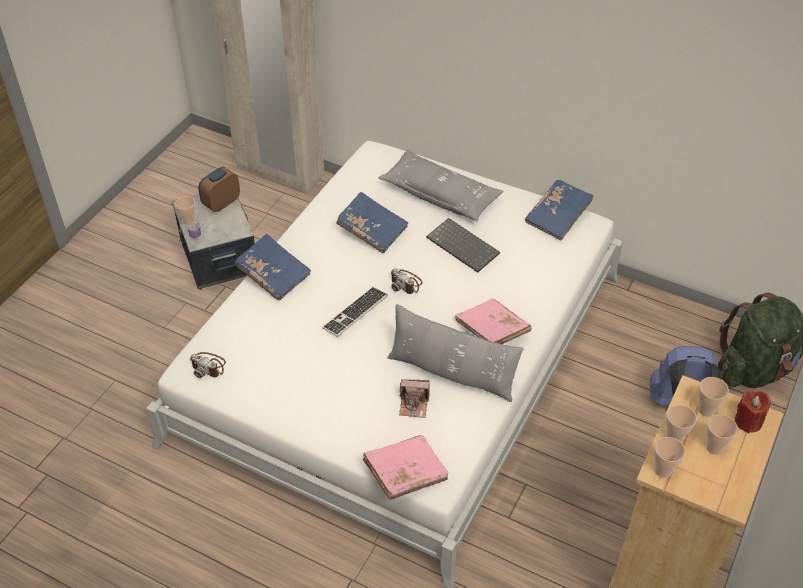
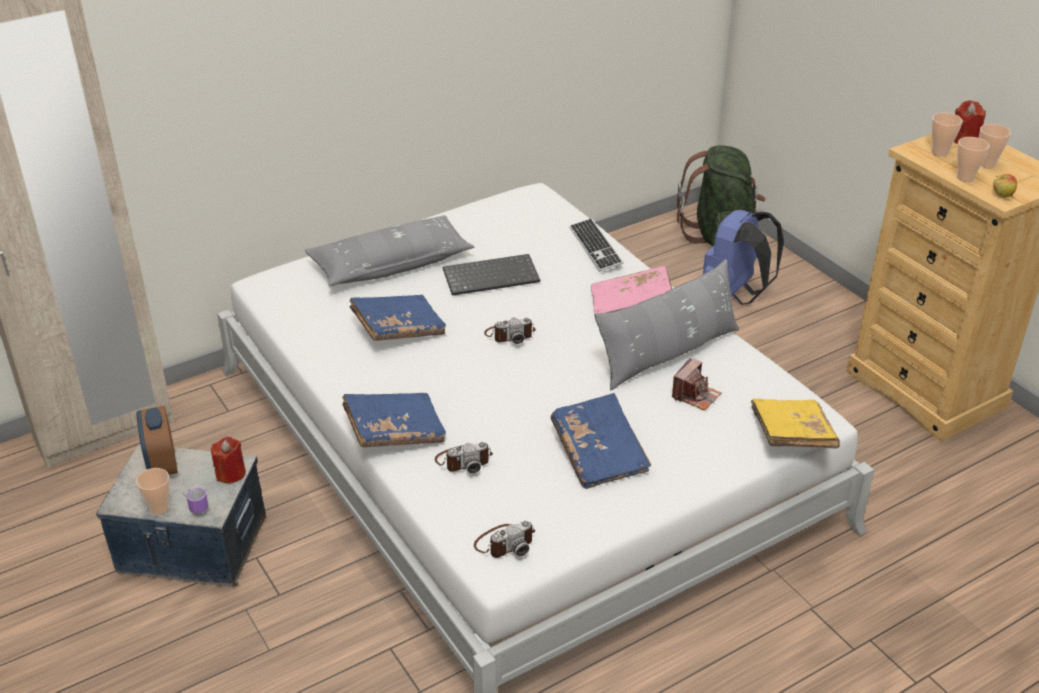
camera: 60 degrees left, 10 degrees down
(232, 233) = (230, 473): none -> red candle
(268, 316) = (463, 460): none -> camera
(355, 312) = (522, 387): keyboard -> keyboard (595, 247)
(405, 474) = (791, 436): pink book -> yellow book
(558, 217) = (510, 205): blue book -> blue book (599, 453)
(663, 470) = (1001, 196): cup -> apple

